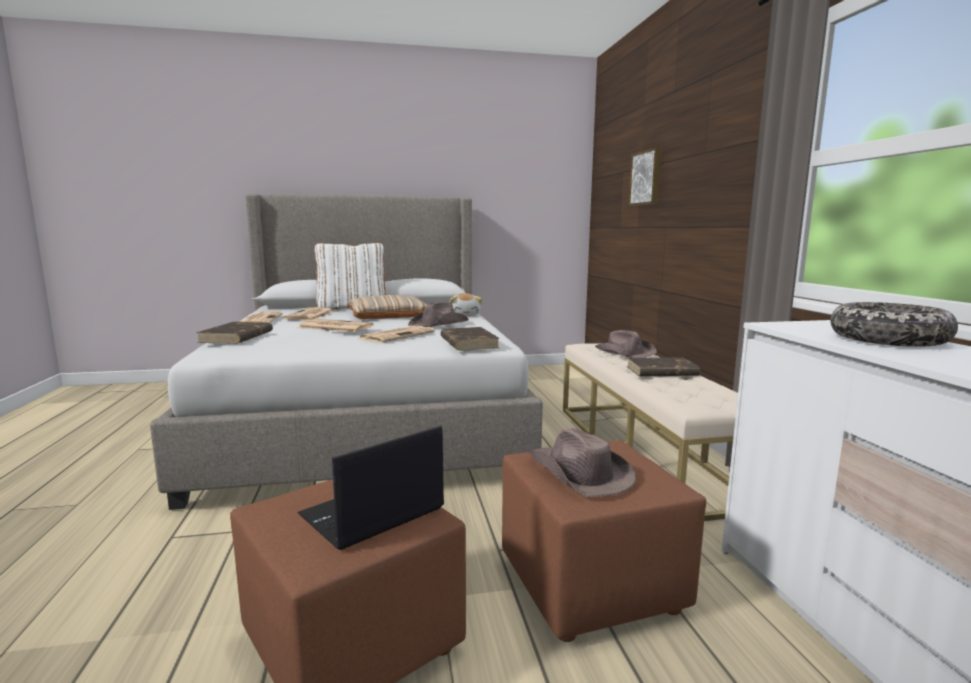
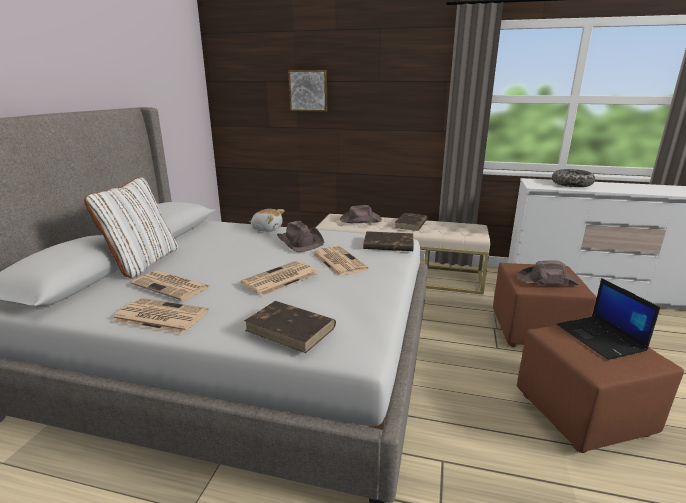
camera: 65 degrees left, 10 degrees up
(388, 314) = (220, 252): beige pillow -> none

